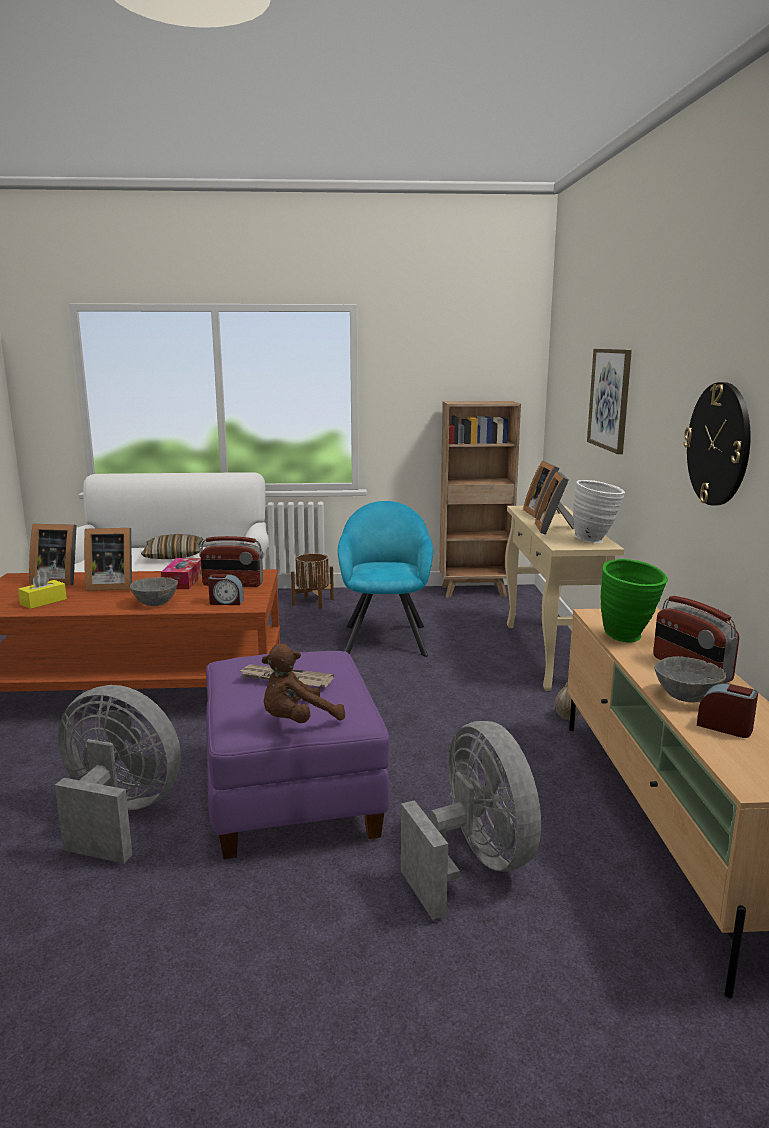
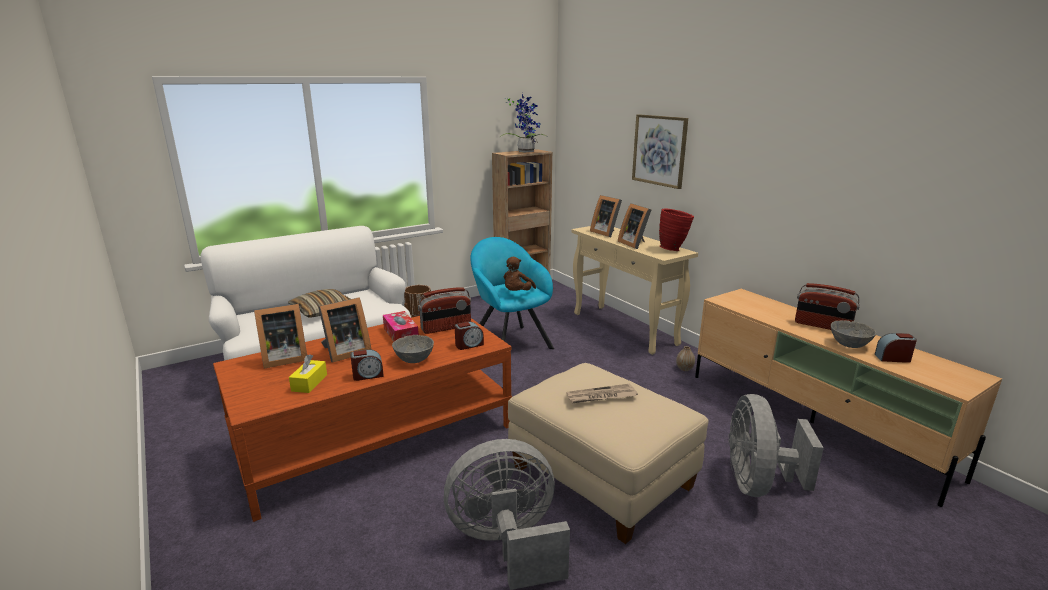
camera: 30 degrees left, 5 degrees up
(96, 606) = (368, 375): none -> alarm clock
(290, 793) = (600, 478): purple ottoman -> beige ottoman
(297, 722) = (656, 426): brown plush toy -> brown plush toy (517, 293)
(474, 865) = (758, 483): grey fan -> grey fan turned 120 degrees counterclockwise
(487, 402) = (525, 151): none -> potted plant
(596, 541) = (674, 249): white vase -> red vase
(628, 639) = (764, 313): green vase -> none
(719, 444) = (810, 185): wall clock -> none

